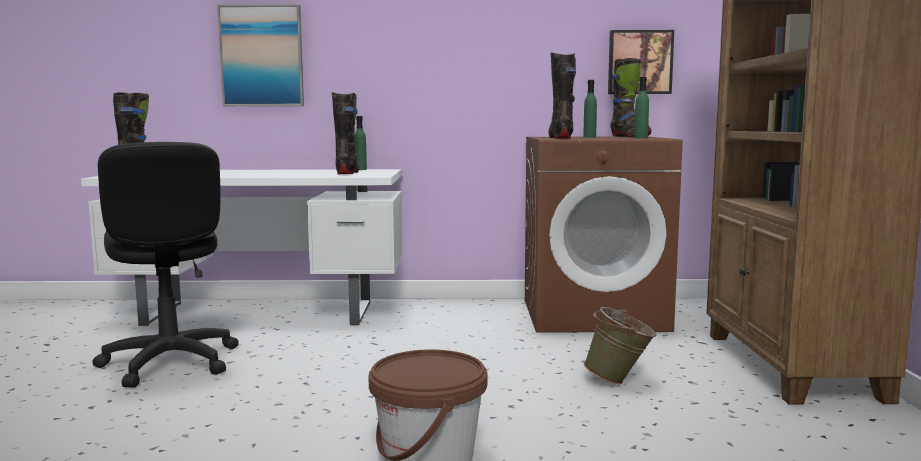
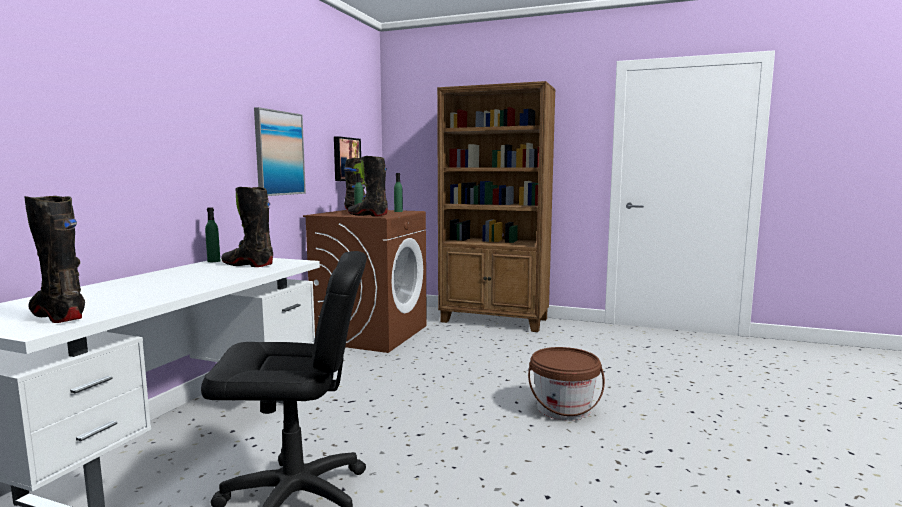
camera: 70 degrees left, 0 degrees up
(262, 56) = (95, 140): picture -> picture (279, 153)
(619, 381) = (489, 351): green bucket -> none

